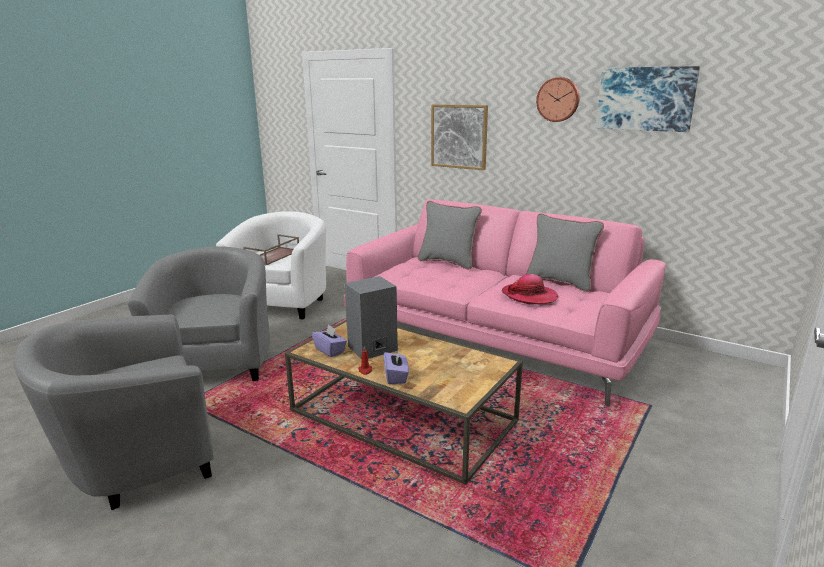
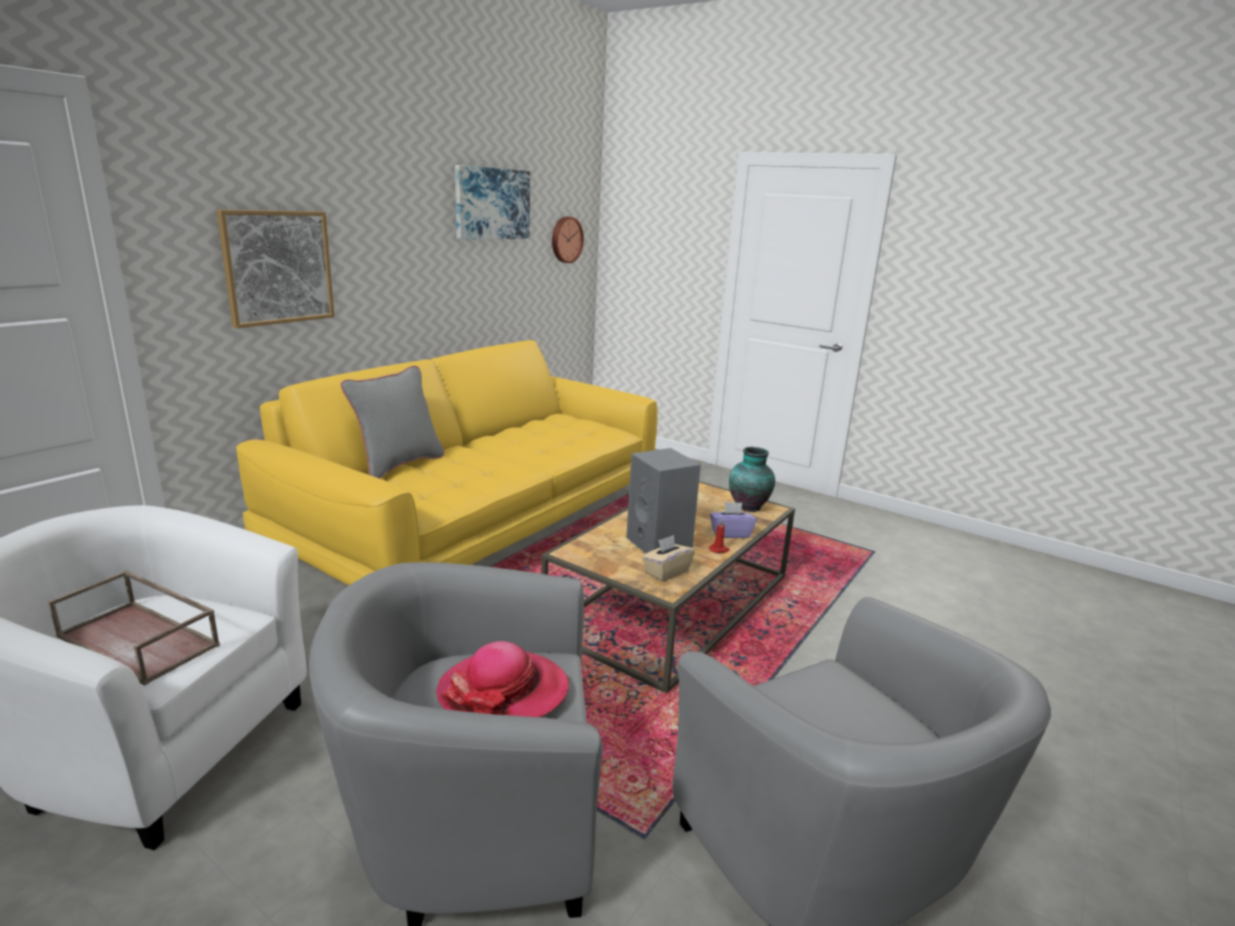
camera: 90 degrees left, 0 degrees up
(330, 350) = (666, 572): purple tissue box -> beige tissue box
(460, 390) = (748, 506): none -> vase
(496, 336) = (480, 527): pink sofa -> yellow sofa
(529, 296) = (557, 441): hat -> hat (503, 692)
(558, 99) = (413, 203): wall clock -> wall clock (565, 239)
(560, 282) = (517, 424): grey pillow -> none

